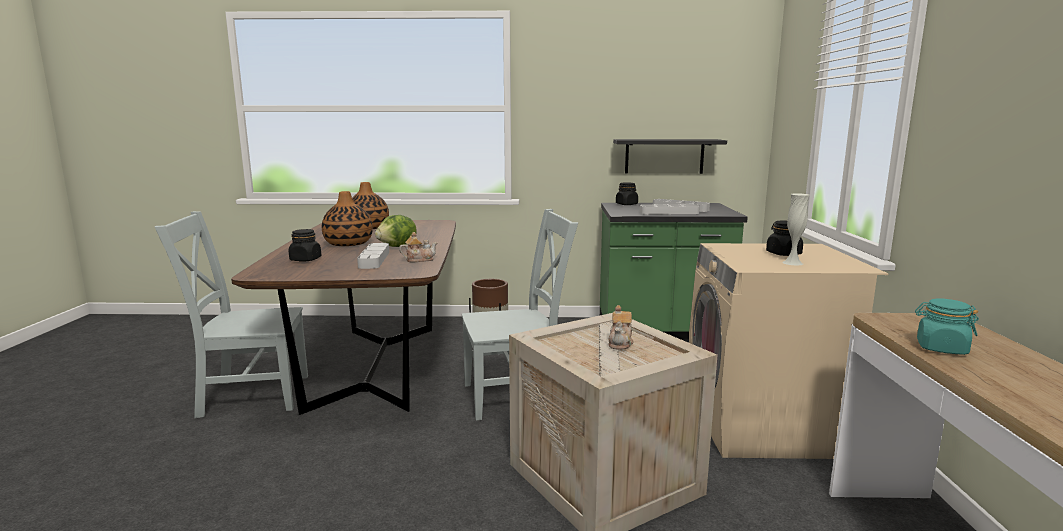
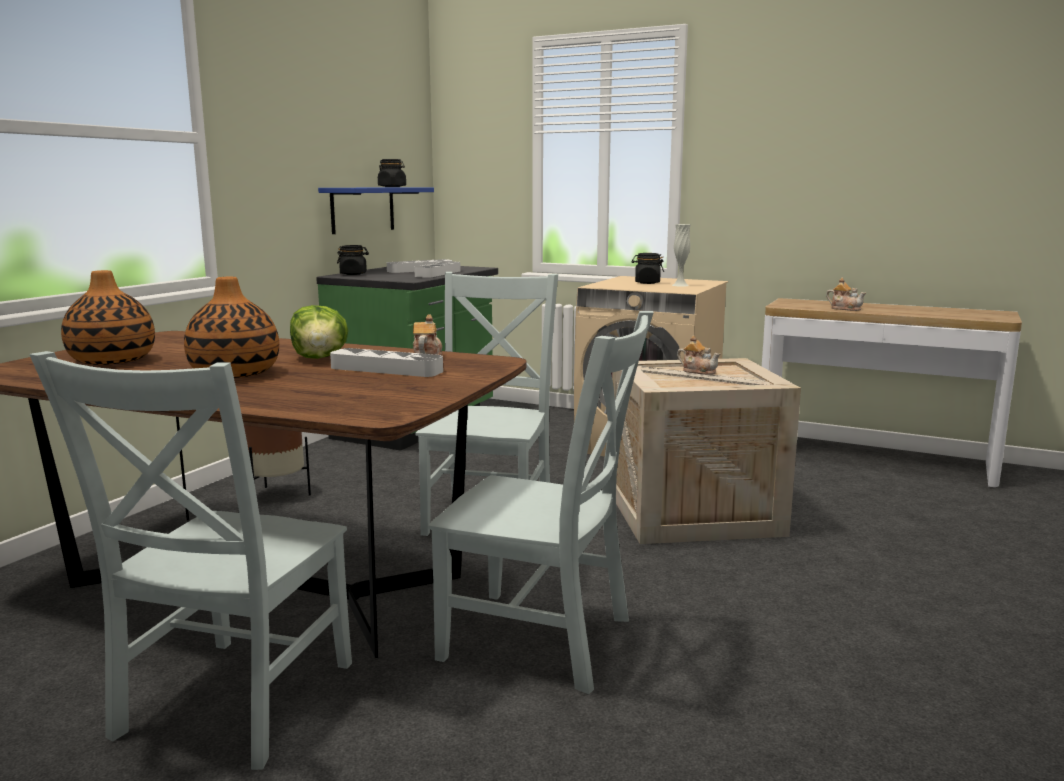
camera: 65 degrees left, 0 degrees up
(305, 259) = (315, 393): black jar -> black jar (392, 187)
(330, 459) = (544, 641): none -> grey chair
(664, 156) = (362, 209): black shelf -> blue shelf
(941, 348) = (845, 309): turquoise jar -> teapot

